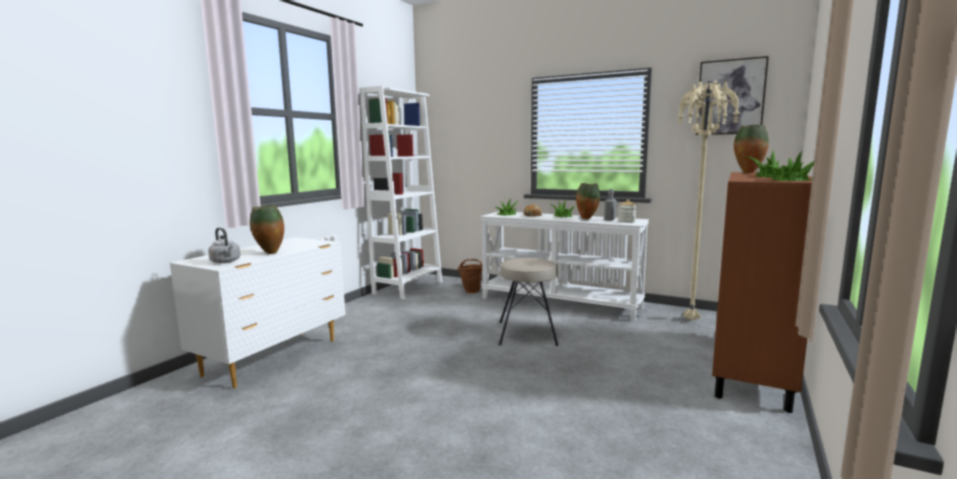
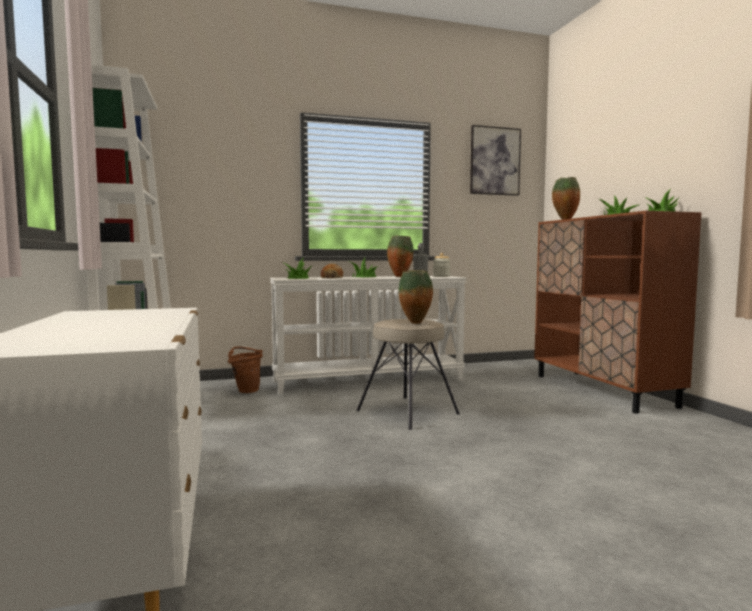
camera: 45 degrees left, 5 degrees down
(226, 262) = (110, 340): grey kettle -> none
(269, 253) = (144, 324): vase -> vase (415, 323)
(692, 320) = (494, 370): beige floor lamp -> none

